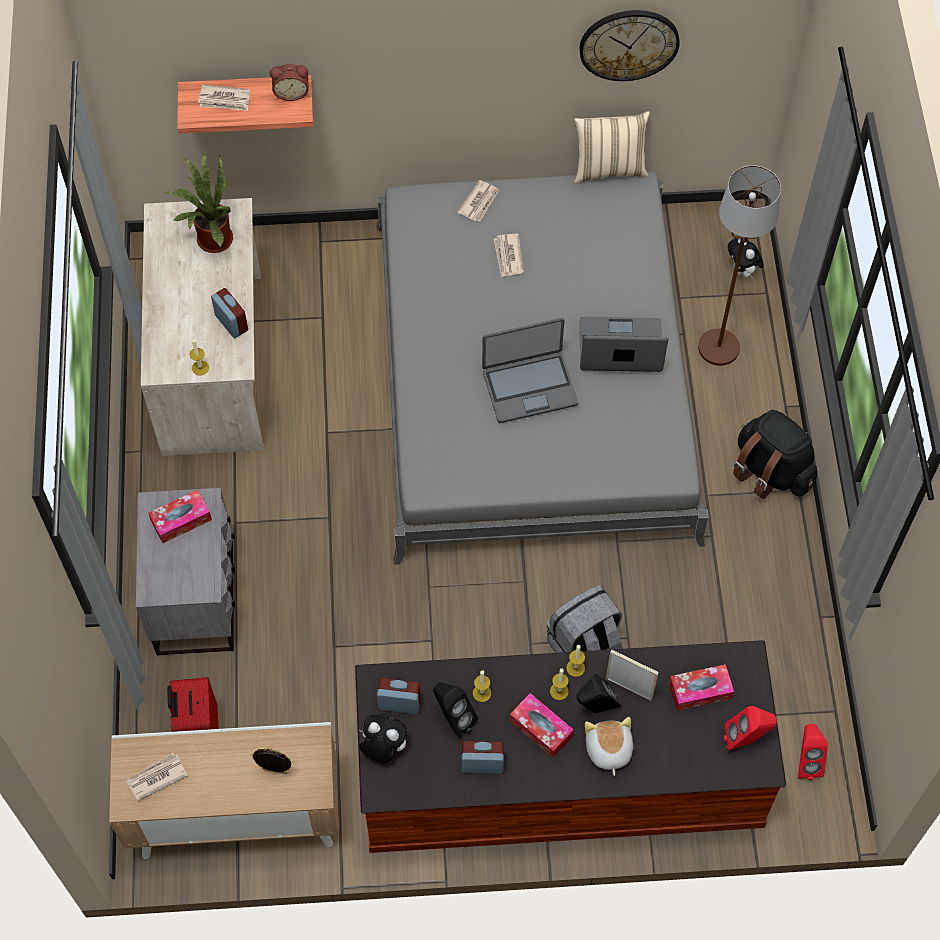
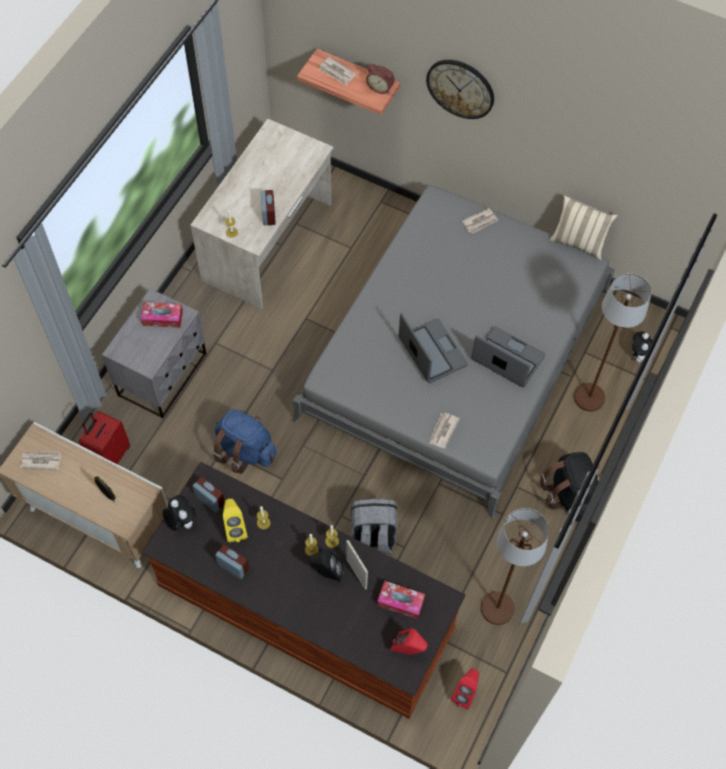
camera: 30 degrees right, 0 degrees up
(211, 239) = (291, 159): potted plant -> none
(363, 632) = (245, 450): none -> blue backpack
(453, 719) = (235, 528): black speaker -> yellow speaker
(508, 256) = (475, 264): newspaper -> newspaper (443, 431)
(529, 387) = (431, 352): laptop -> laptop turned 135 degrees counterclockwise
(541, 728) = (284, 566): tissue box -> none
(608, 750) = (316, 604): plush toy -> none
(629, 44) = (614, 158): wall clock -> wall clock (460, 88)
(777, 645) = (497, 608): none -> brown floor lamp

